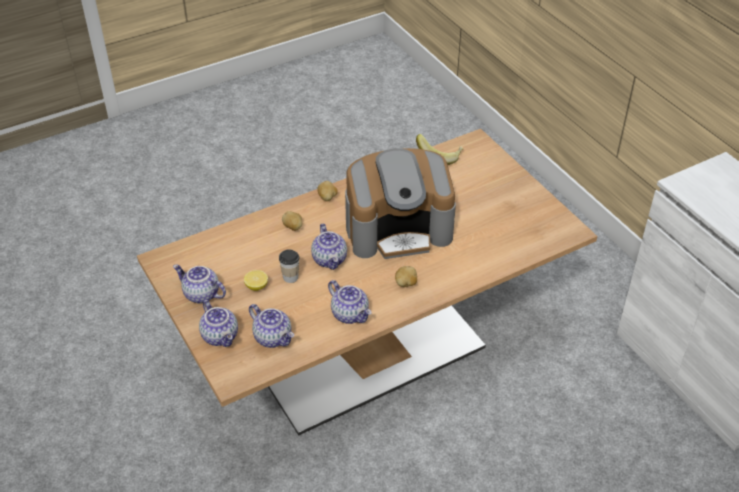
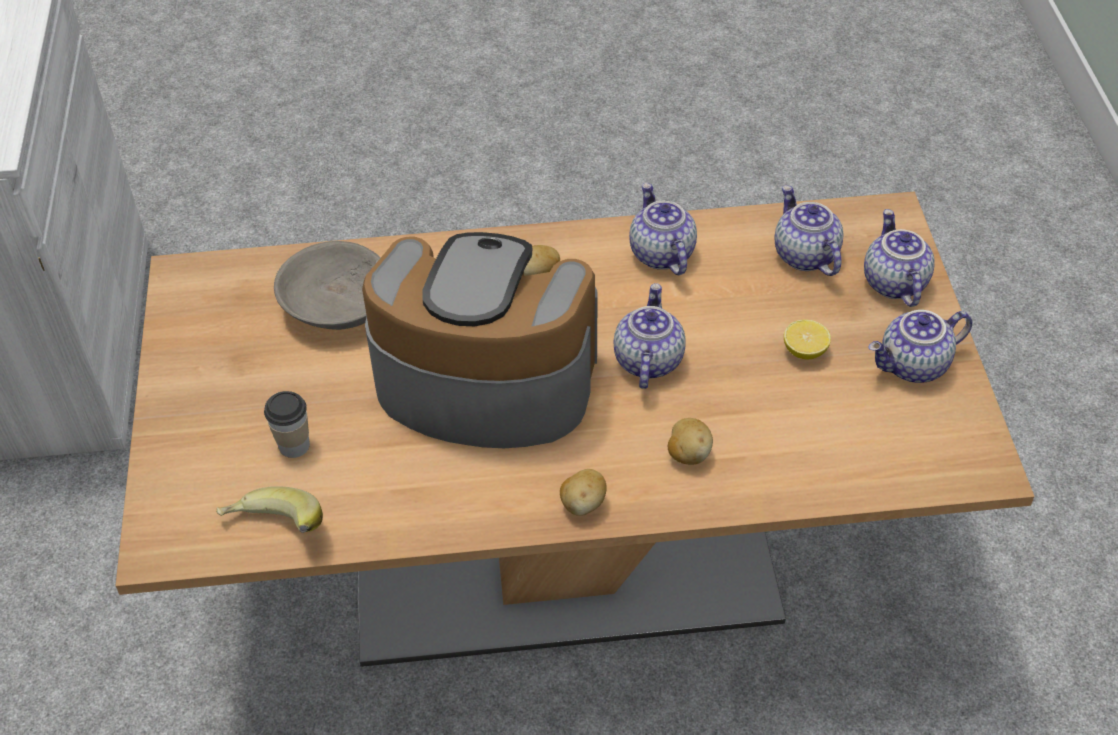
camera: 155 degrees left, 5 degrees up
(201, 295) = (914, 366): teapot -> teapot turned 105 degrees clockwise
(290, 277) = (735, 349): cup -> cup (294, 445)
(490, 240) = (337, 305): none -> grey bowl

